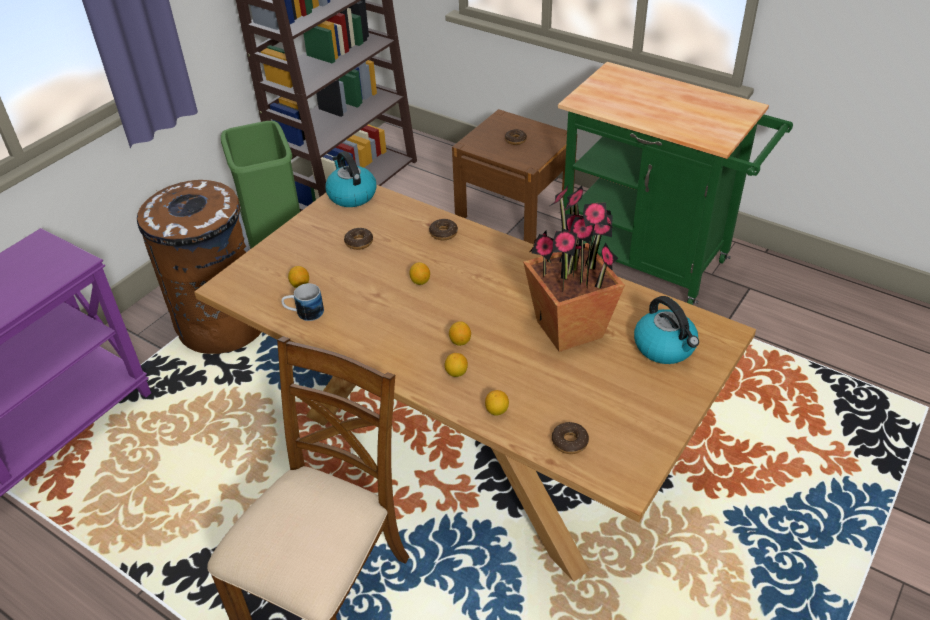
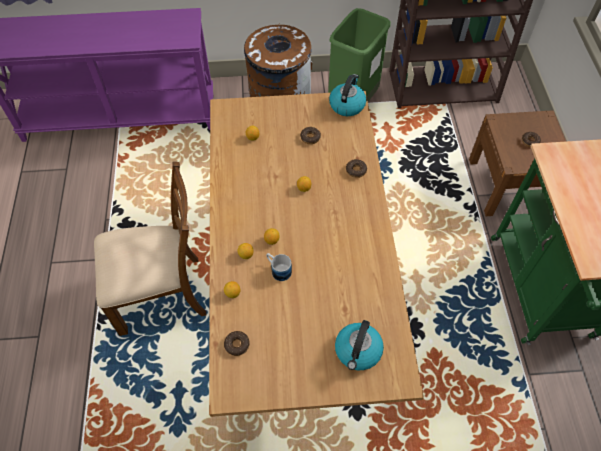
camera: 50 degrees right, 15 degrees up
(304, 313) = (233, 155): mug -> mug (278, 270)
(570, 328) = (330, 288): potted plant -> none

